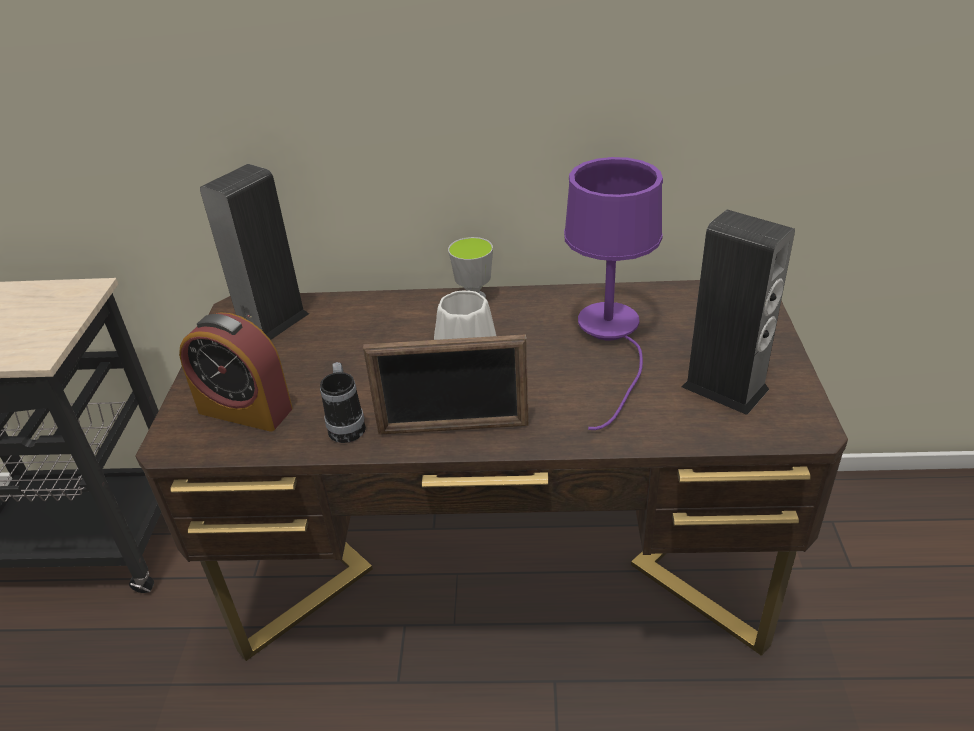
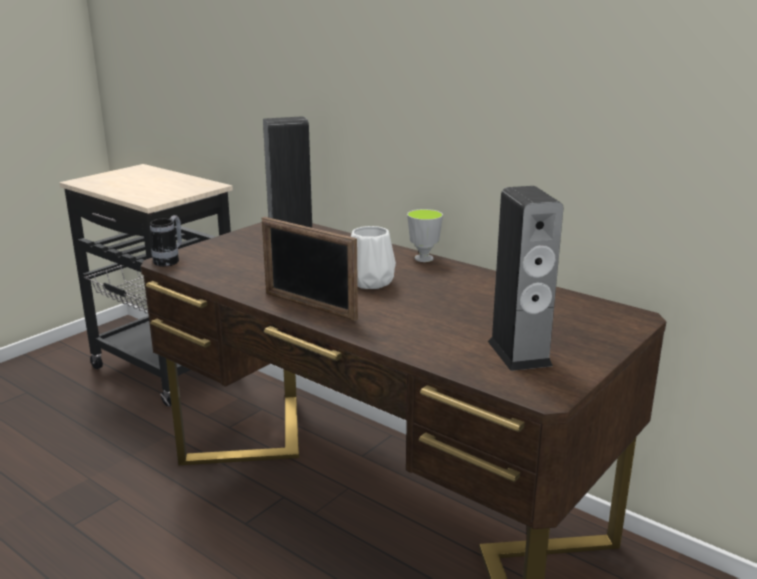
camera: 35 degrees right, 15 degrees down
(245, 410) = (218, 261): alarm clock -> none
(347, 425) = (256, 284): mug -> mug (170, 260)
(611, 339) = (481, 304): purple table lamp -> none

